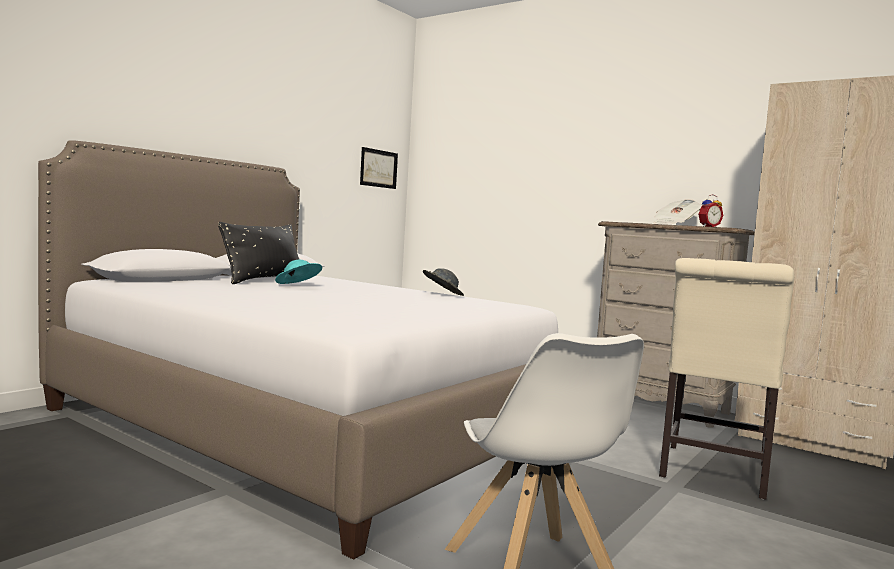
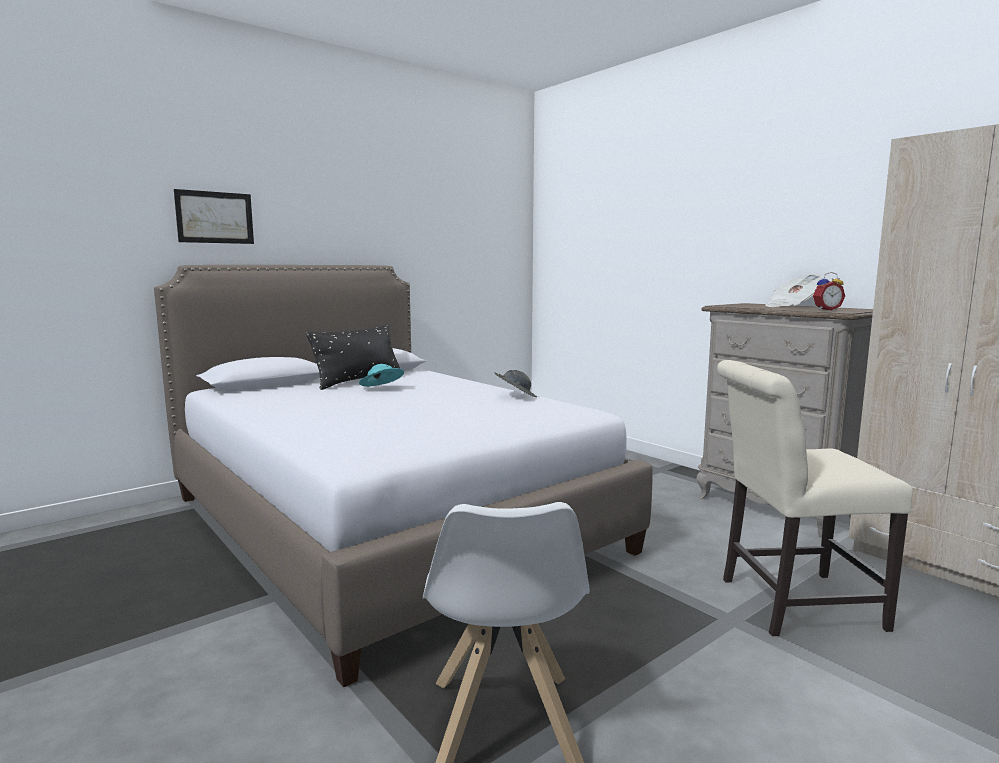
camera: 15 degrees right, 5 degrees up
(378, 168) = (498, 252): picture -> picture (215, 217)
(712, 473) = (790, 603): beige chair -> beige chair turned 45 degrees clockwise

